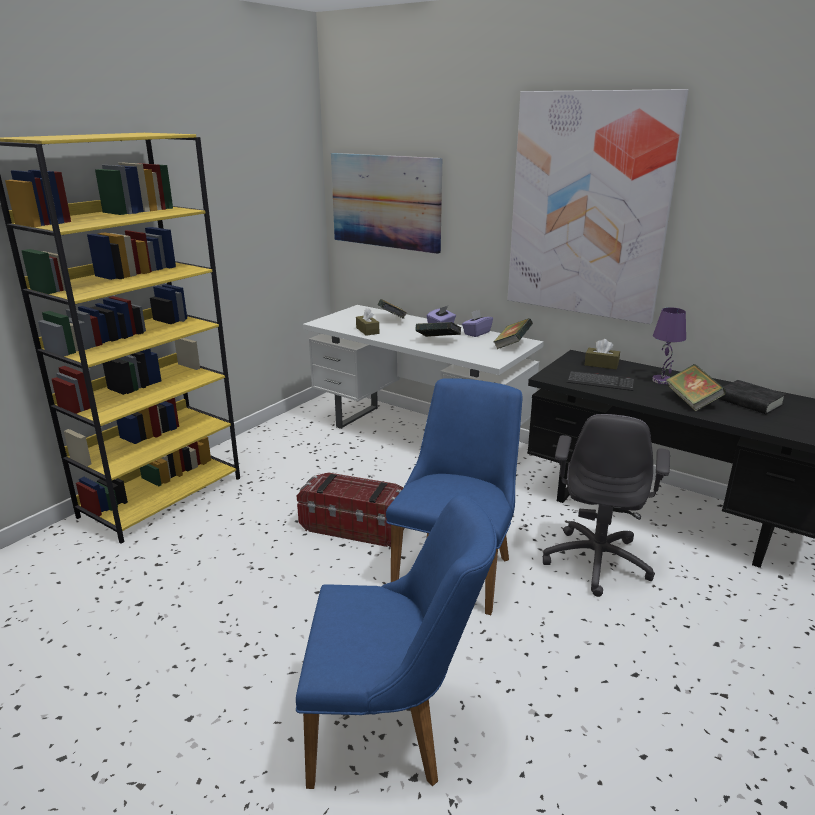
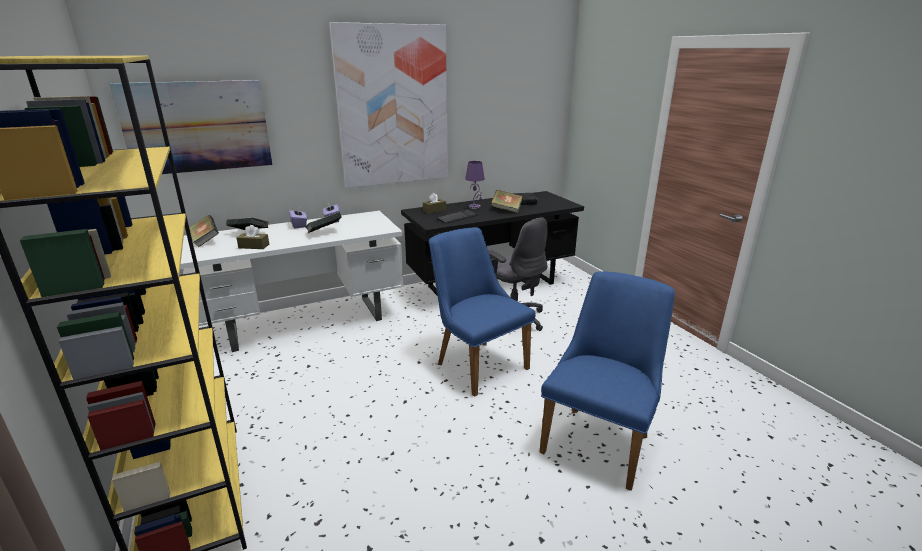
camera: 60 degrees left, 0 degrees up
(355, 527) = (389, 388): storage box -> none
(512, 345) = (372, 218): book -> book (205, 241)

